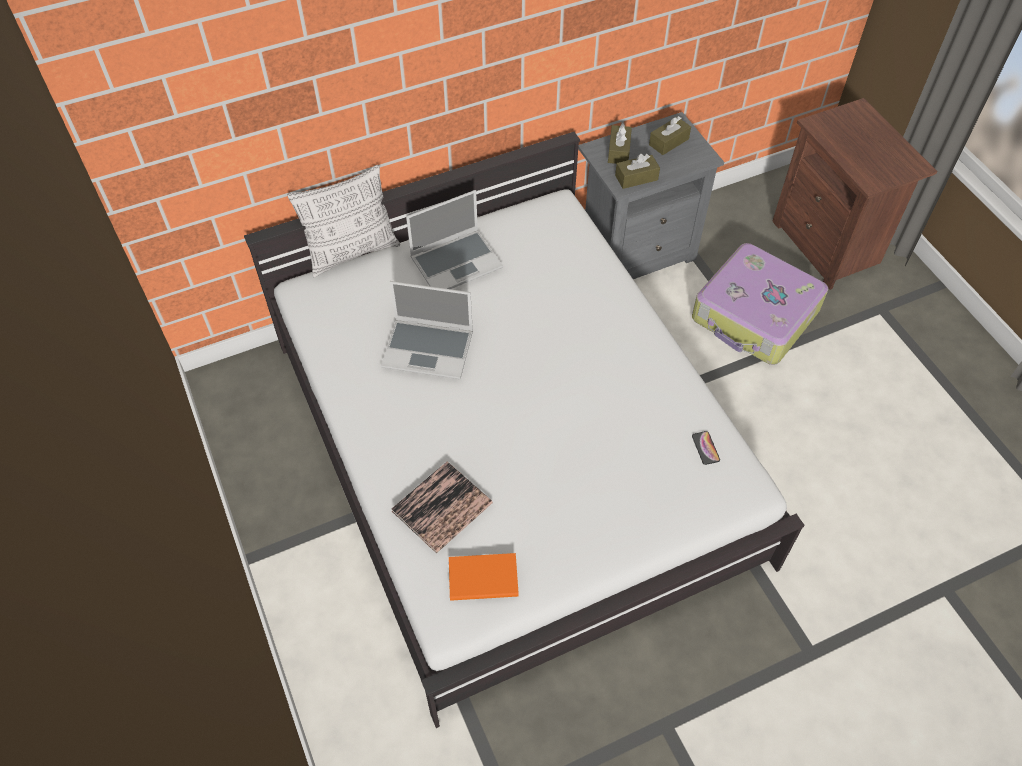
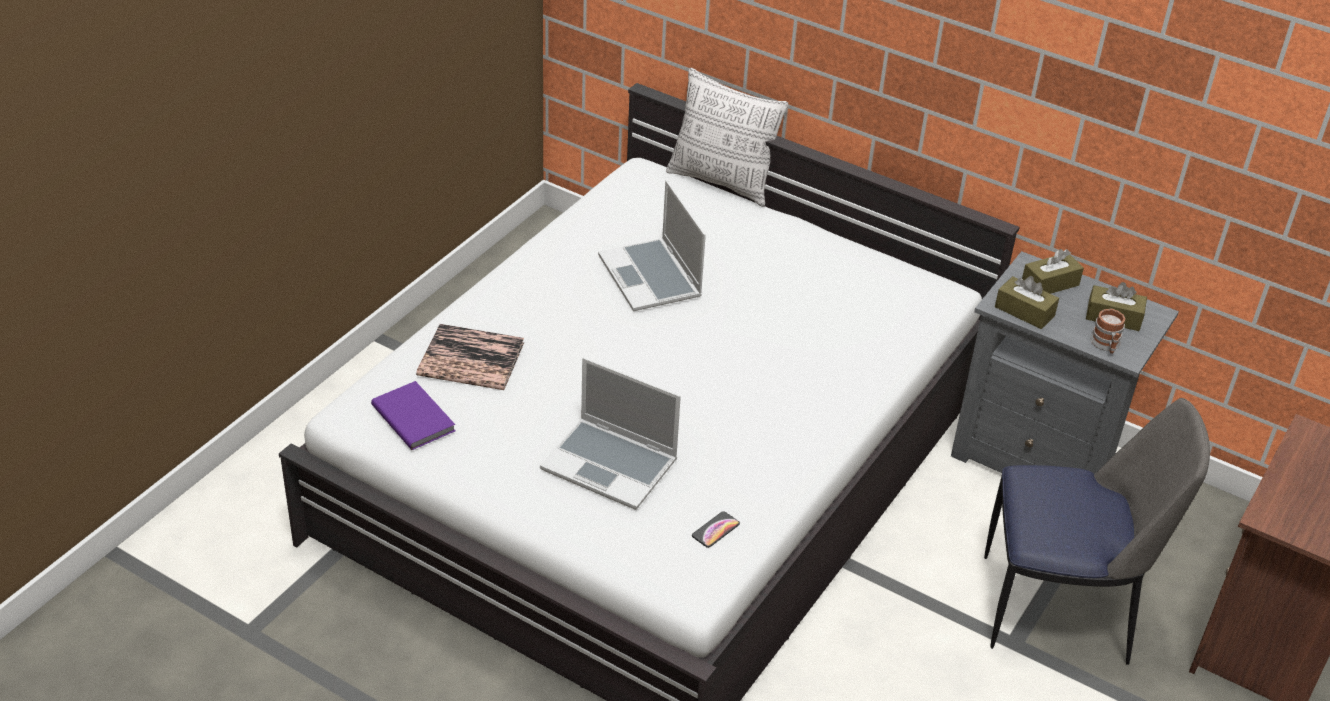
camera: 55 degrees right, 15 degrees down
(457, 262) = (782, 252): laptop -> laptop (611, 465)
(482, 576) = (414, 417): orange book -> purple book
(691, 160) = (1106, 345): none -> mug
(755, 316) = (1060, 609): suitcase -> chair

